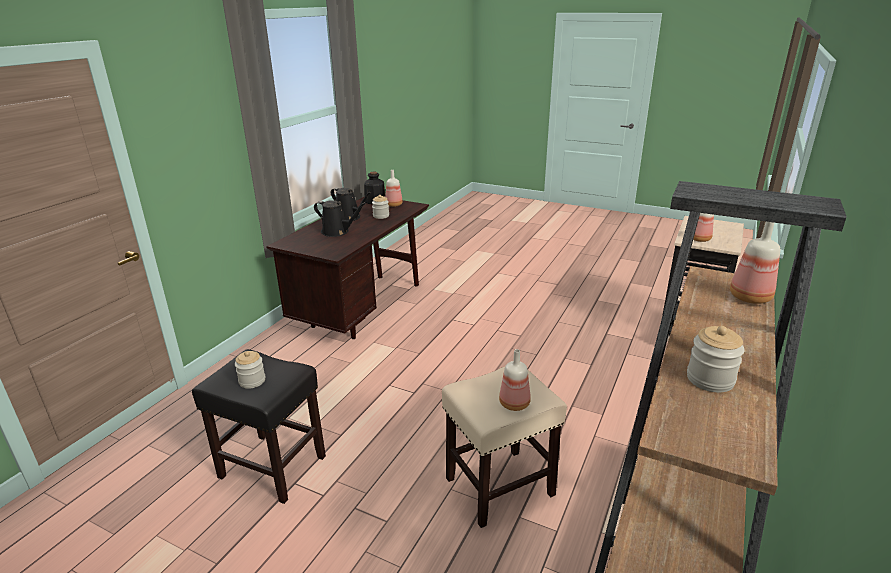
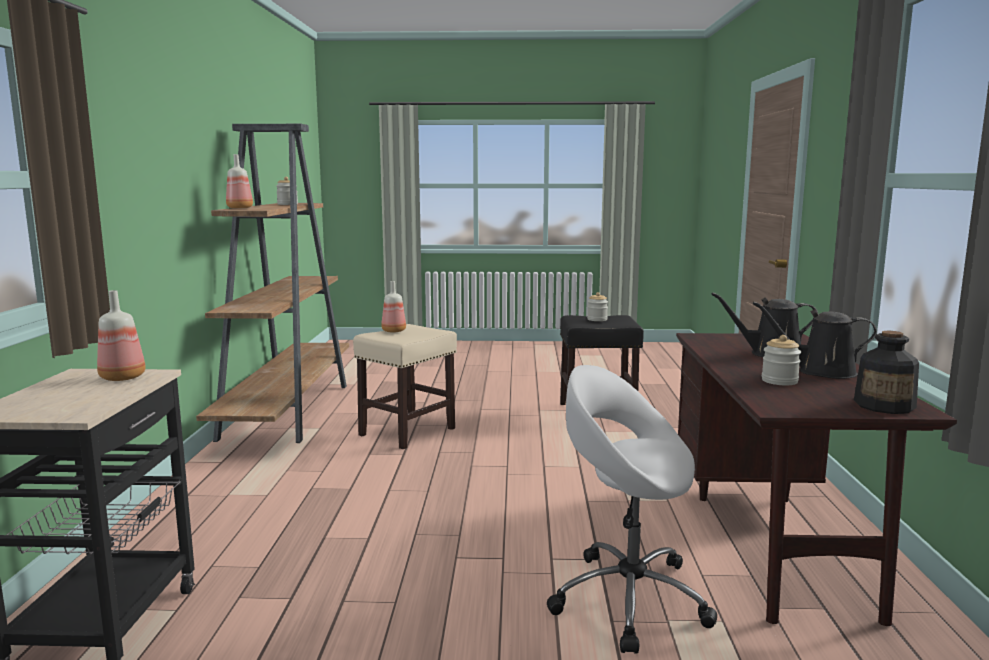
camera: 155 degrees right, 15 degrees down
(393, 205) = (822, 403): bottle -> none
(459, 302) = (626, 598): none -> white office chair

